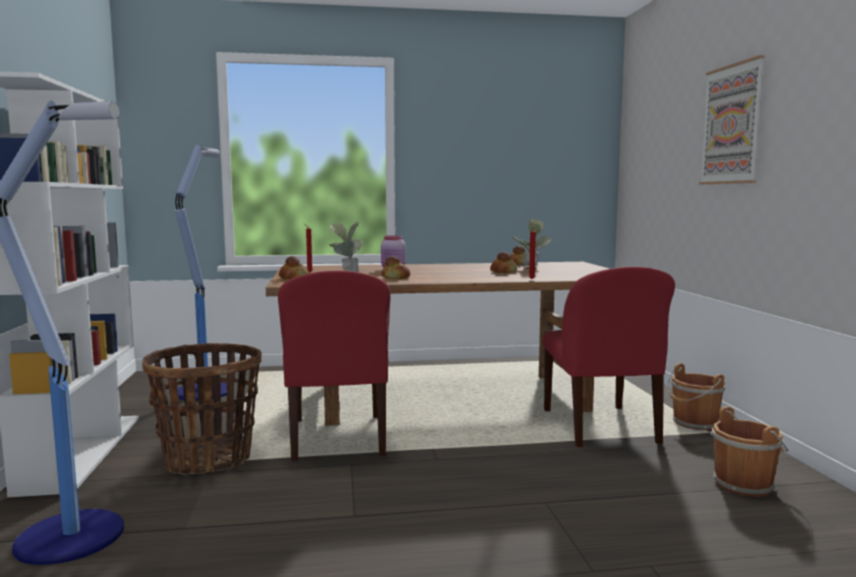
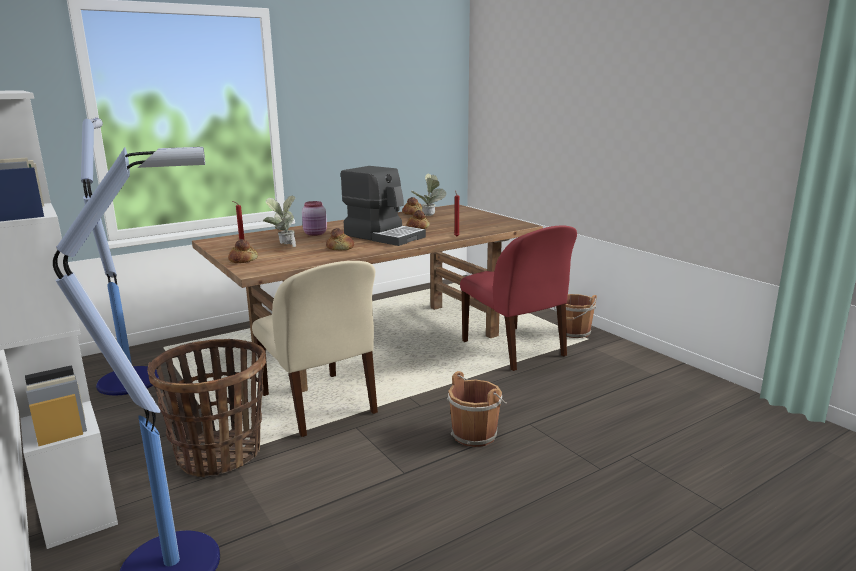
camera: 25 degrees left, 10 degrees up
(338, 438) = (320, 405): red chair -> beige chair
(456, 274) = (384, 236): none -> coffee machine
(731, 124) = (593, 95): picture -> none
(745, 484) = (638, 377): brown bucket -> brown bucket (475, 434)

